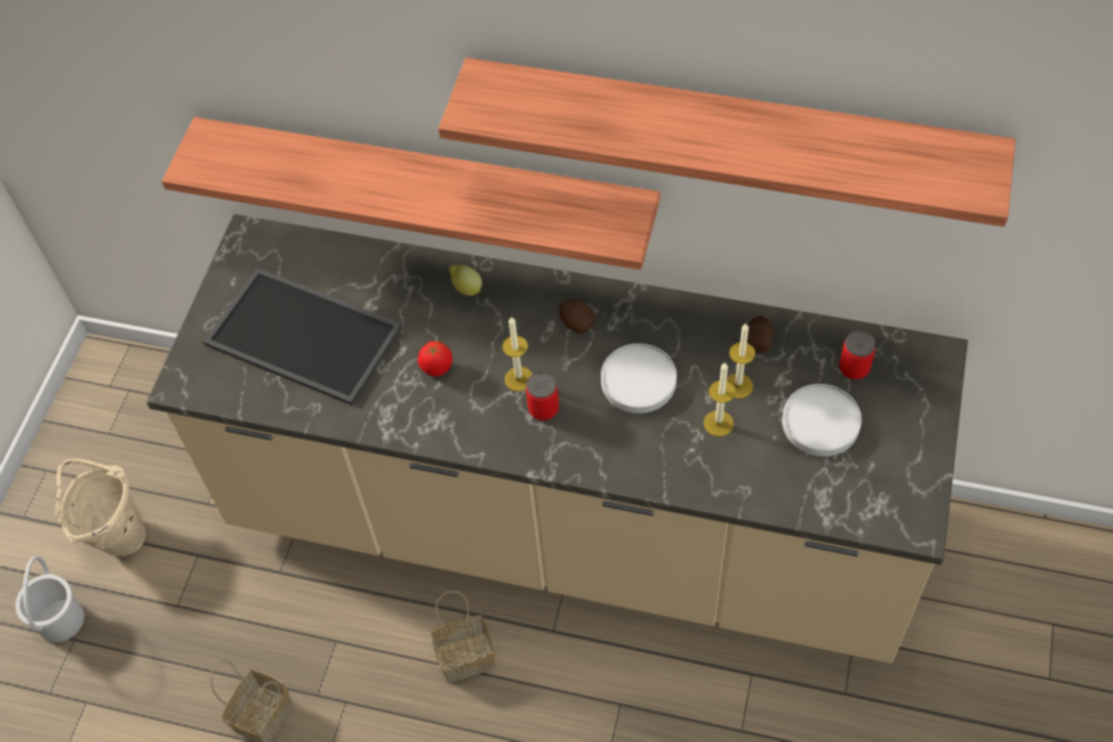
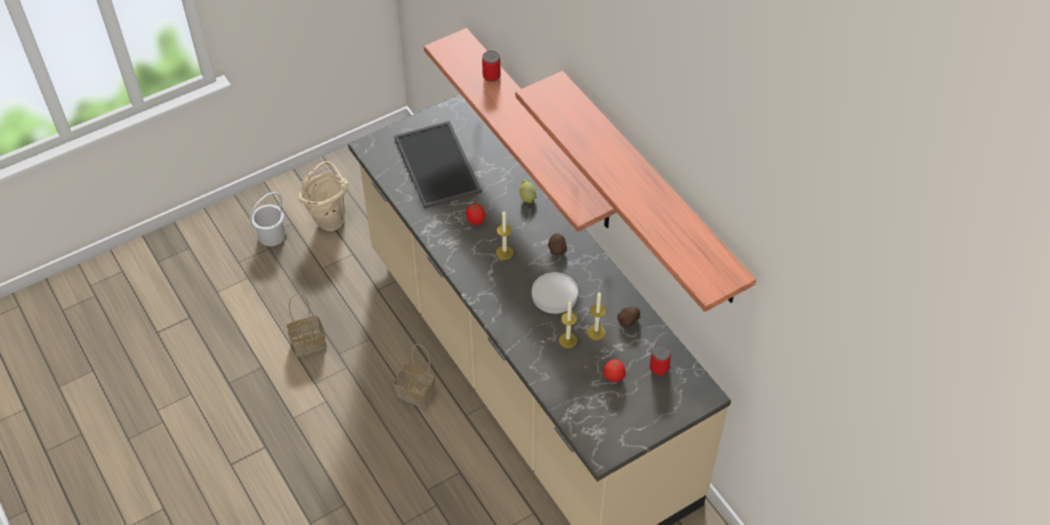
camera: 40 degrees right, 5 degrees down
(543, 409) = (500, 273): can -> can (491, 76)
(820, 423) = (613, 378): white plate -> tomato

